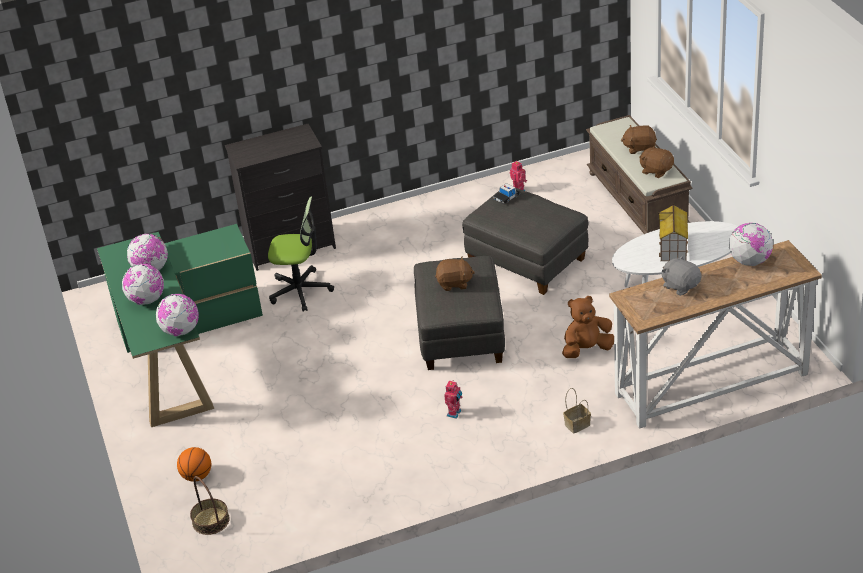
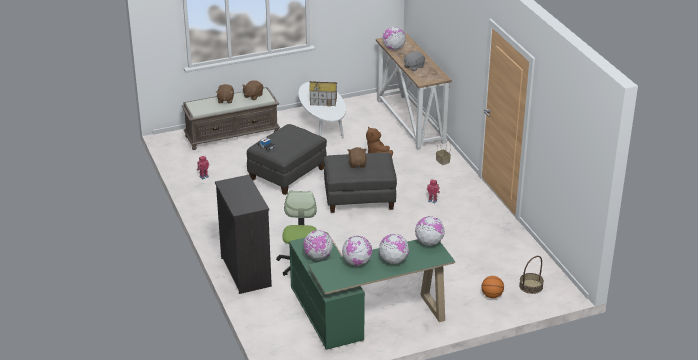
camera: 95 degrees left, 5 degrees down
(195, 249) = (318, 256): none -> globe

